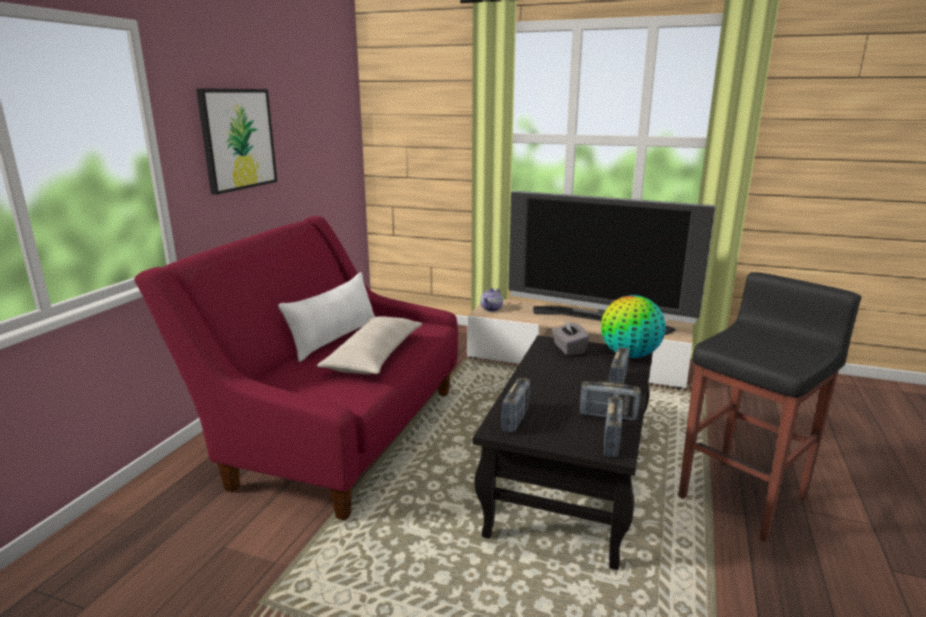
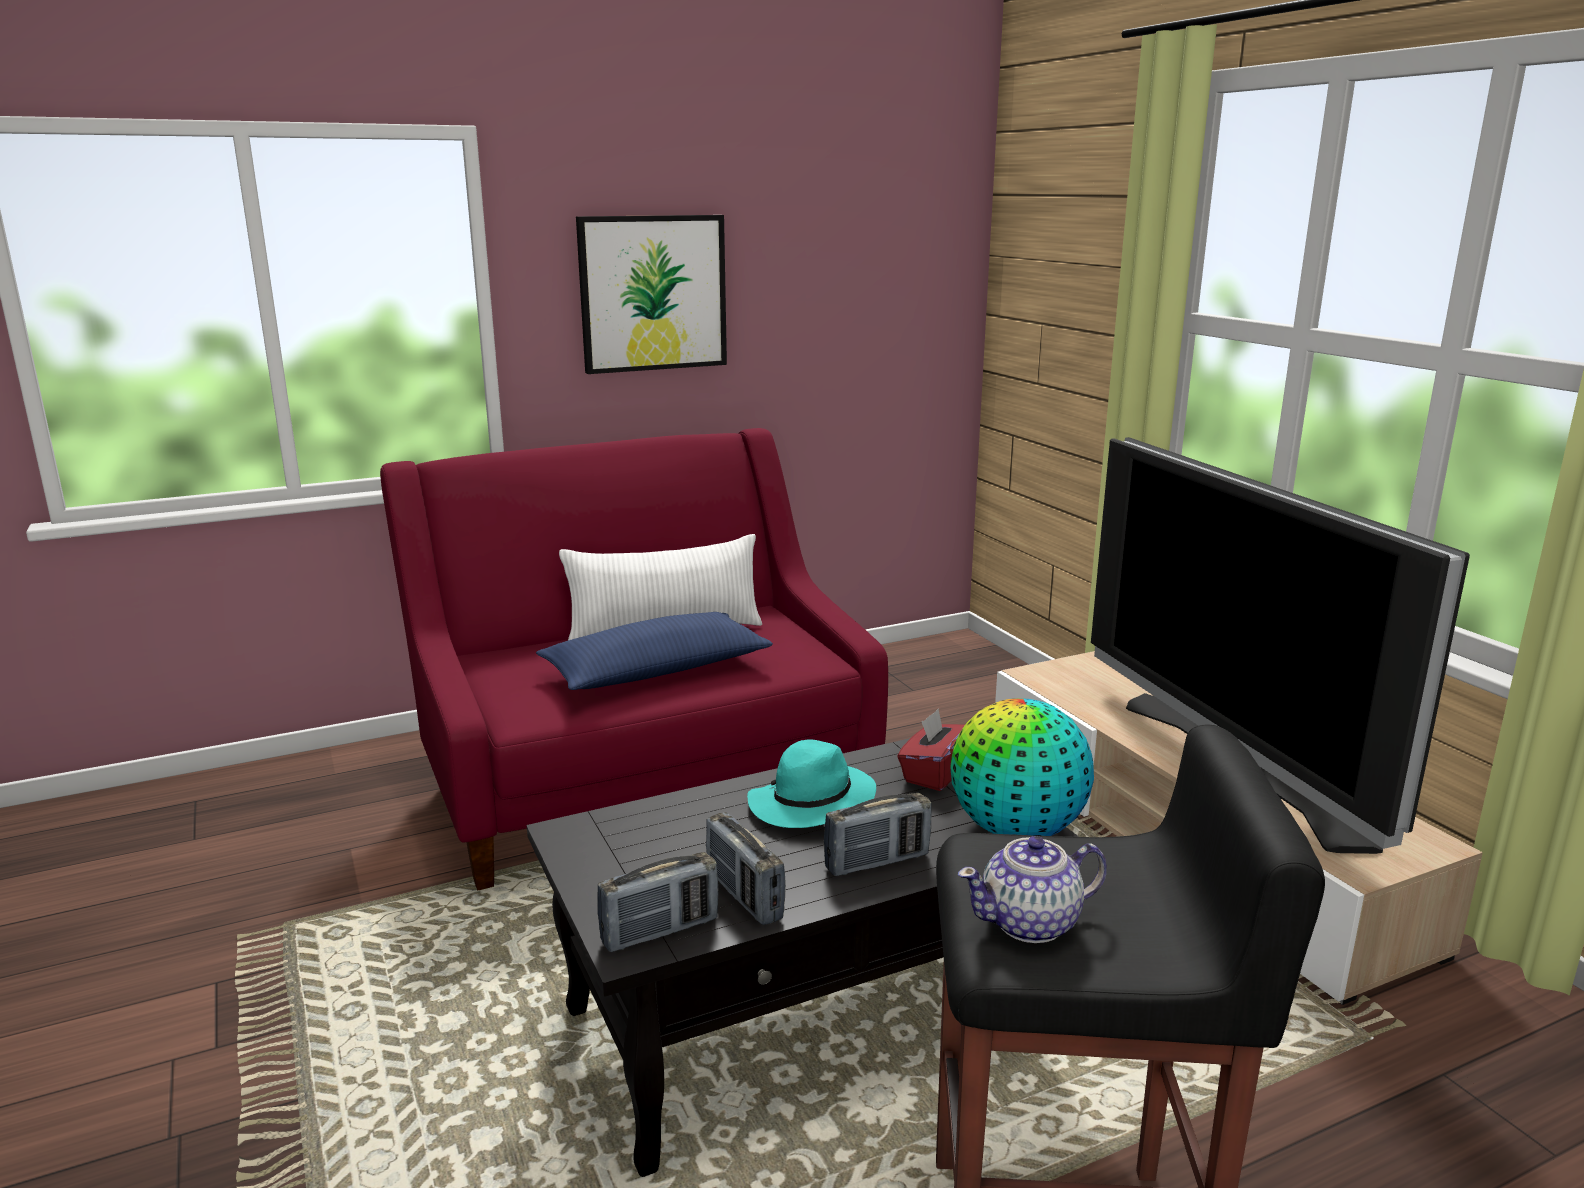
camera: 45 degrees right, 0 degrees up
(374, 357) = (655, 672): beige pillow -> blue pillow
(492, 309) = (1063, 673): teapot -> teapot (1031, 923)
(515, 419) = (619, 831): radio -> none
(557, 377) = (811, 805): none -> turquoise hat
(568, 349) = (934, 773): grey tissue box -> red tissue box

